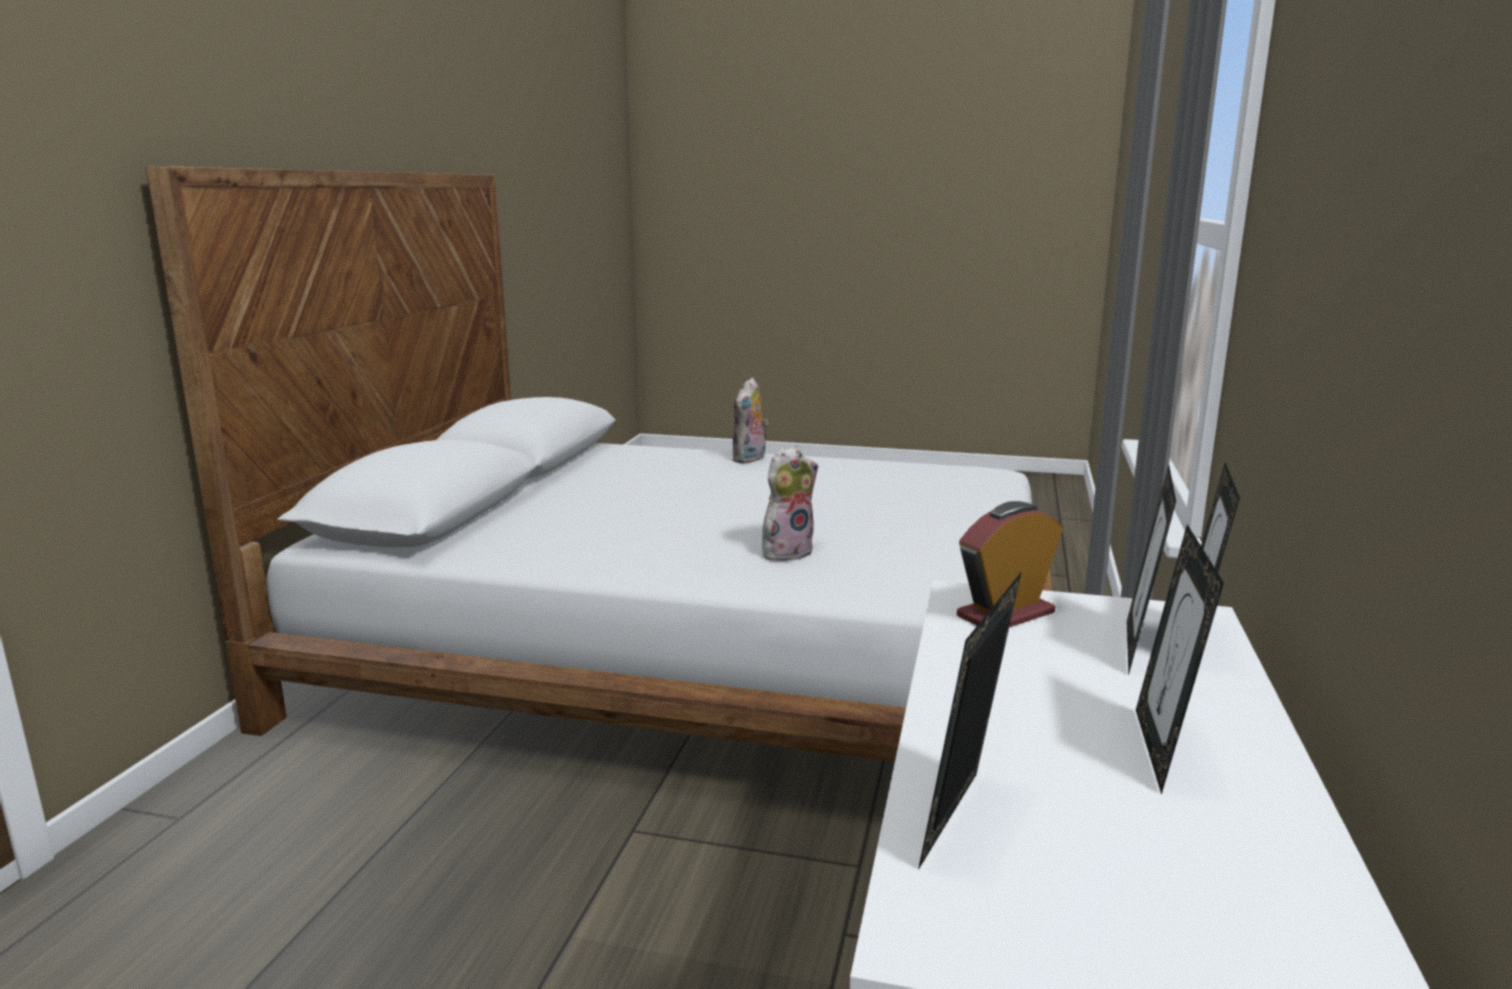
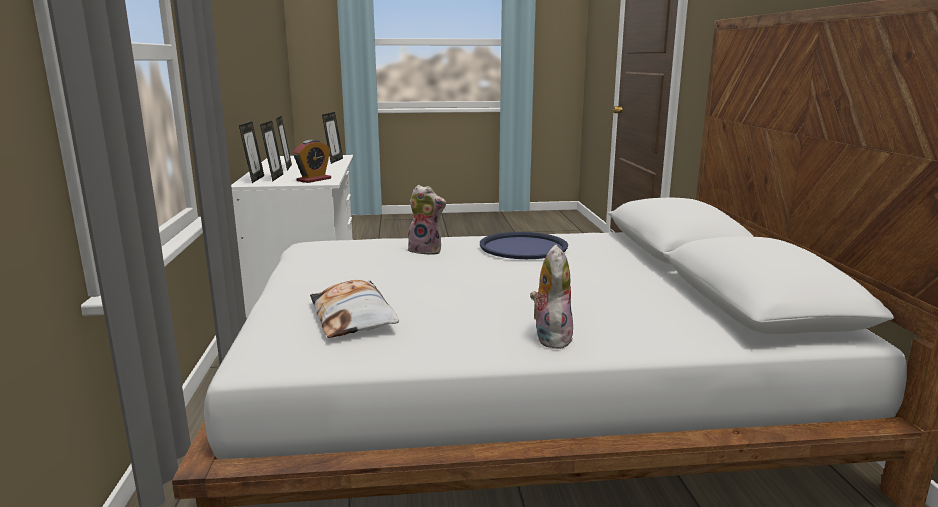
camera: 160 degrees right, 0 degrees up
(636, 537) = (523, 247): none -> blue tray
(787, 552) = (426, 251): plush toy -> plush toy turned 105 degrees counterclockwise
(913, 487) = (353, 317): none -> pillow

